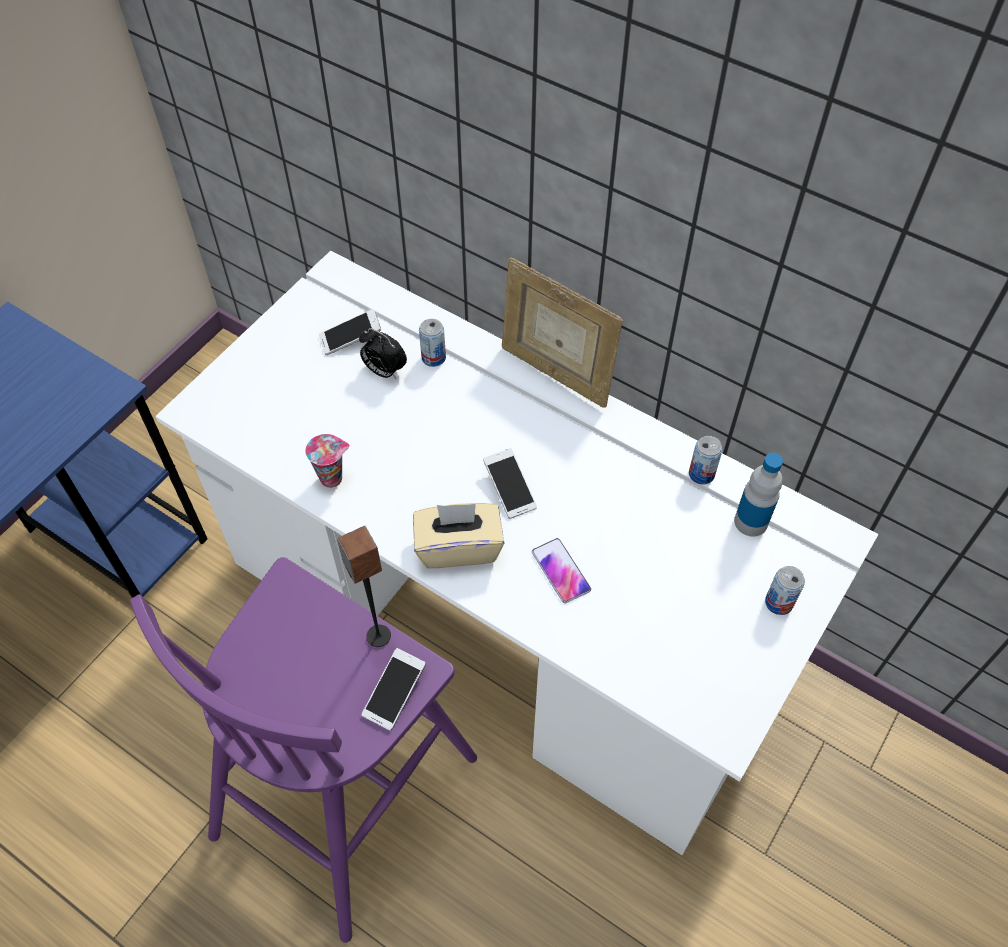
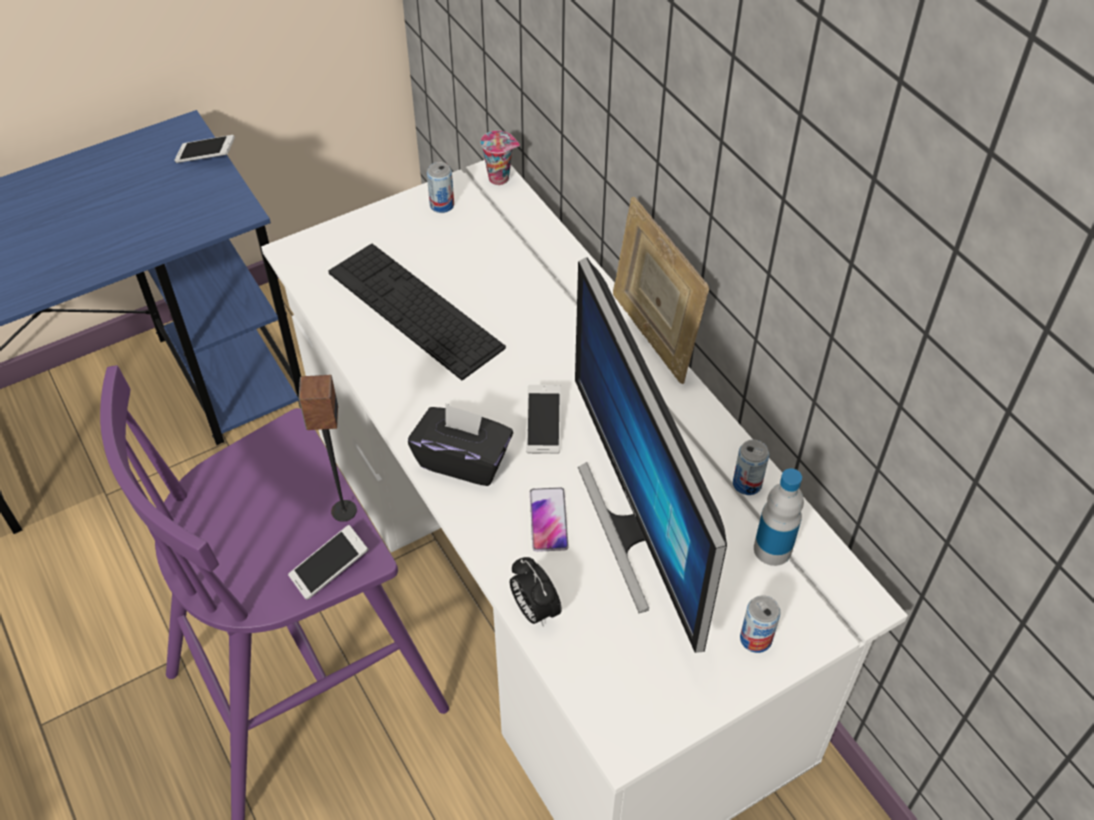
camera: 25 degrees right, 5 degrees down
(333, 477) = (384, 354): cup -> cup (500, 178)
(336, 425) = (415, 310): none -> keyboard
(350, 338) = (473, 237): phone -> phone (206, 156)
(384, 371) = (487, 277): alarm clock -> alarm clock (534, 609)
(433, 357) = (541, 281): can -> can (442, 205)
(458, 547) = (463, 460): beige tissue box -> black tissue box
(637, 548) = (638, 528): none -> monitor

